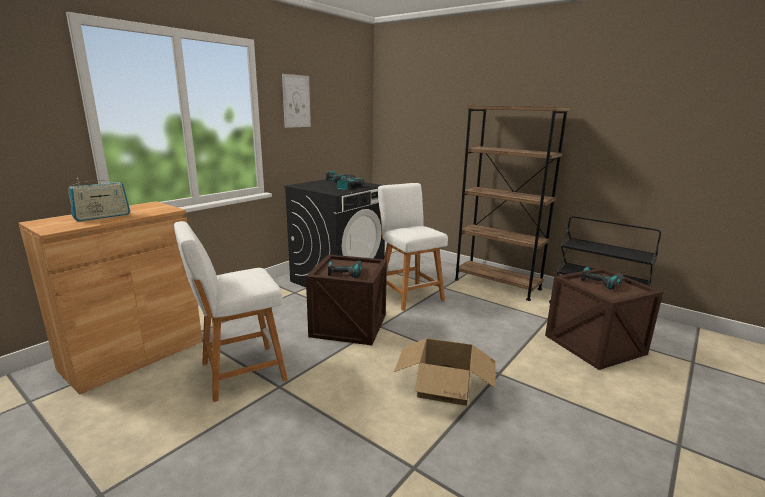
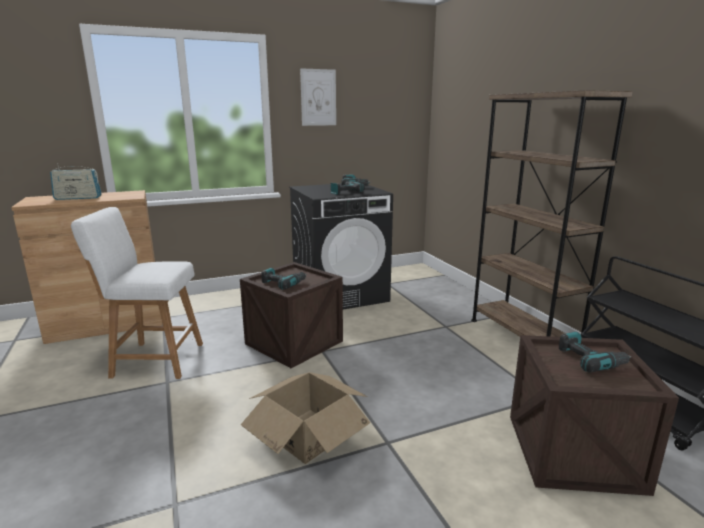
camera: 30 degrees right, 0 degrees up
(408, 294) = (394, 325): white stool -> none

